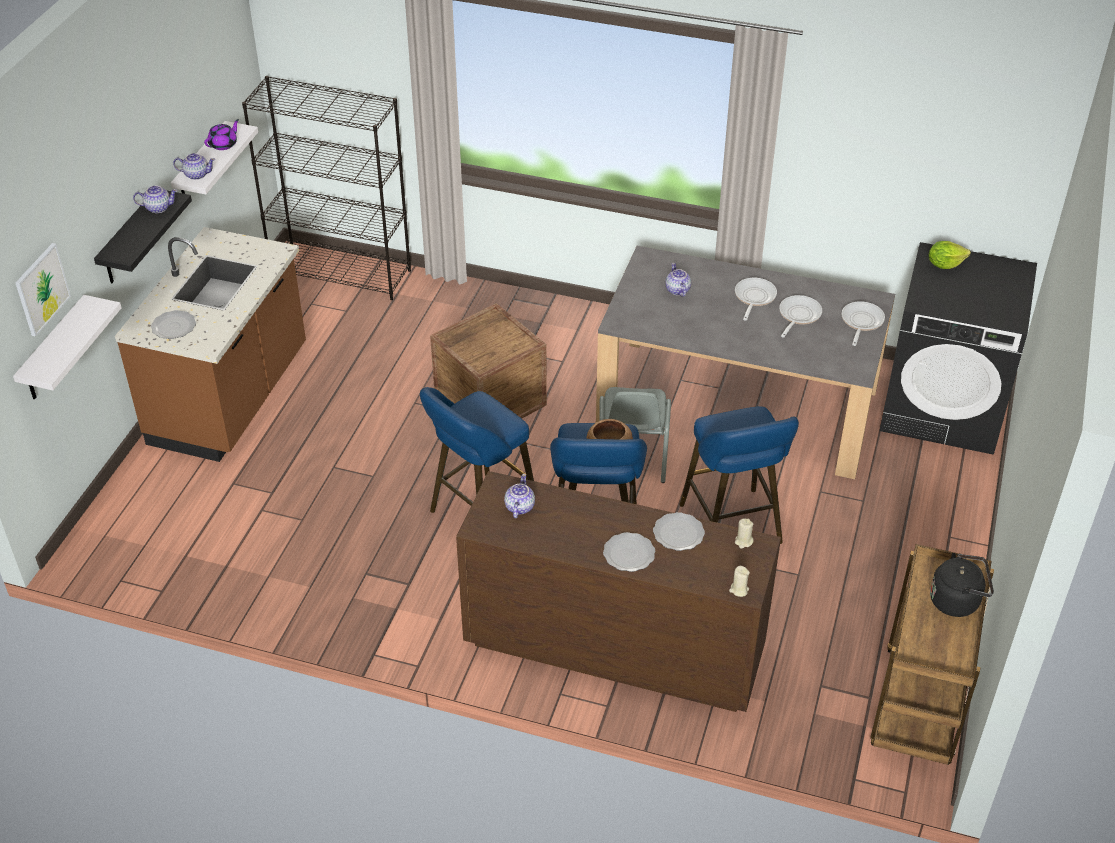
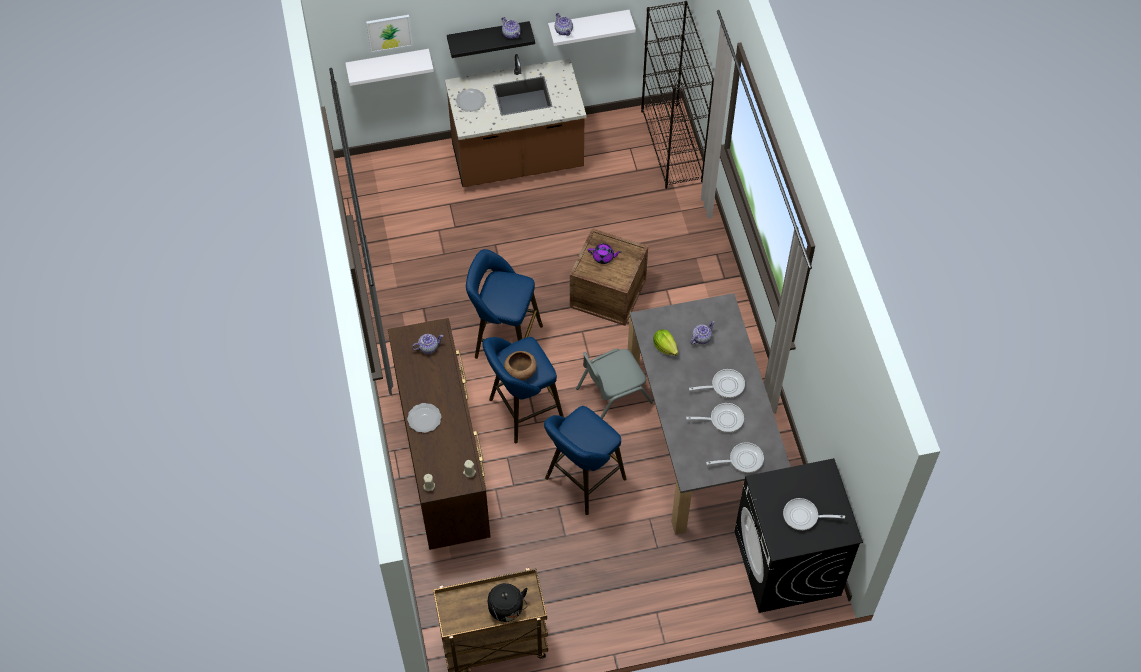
camera: 60 degrees right, 15 degrees up
(223, 144) = (604, 24): purple teapot -> purple teapot (603, 257)
(679, 533) = (455, 436): plate -> none
(944, 264) = (817, 483): lettuce -> lettuce (665, 347)
(982, 289) = (803, 516): none -> frying pan

